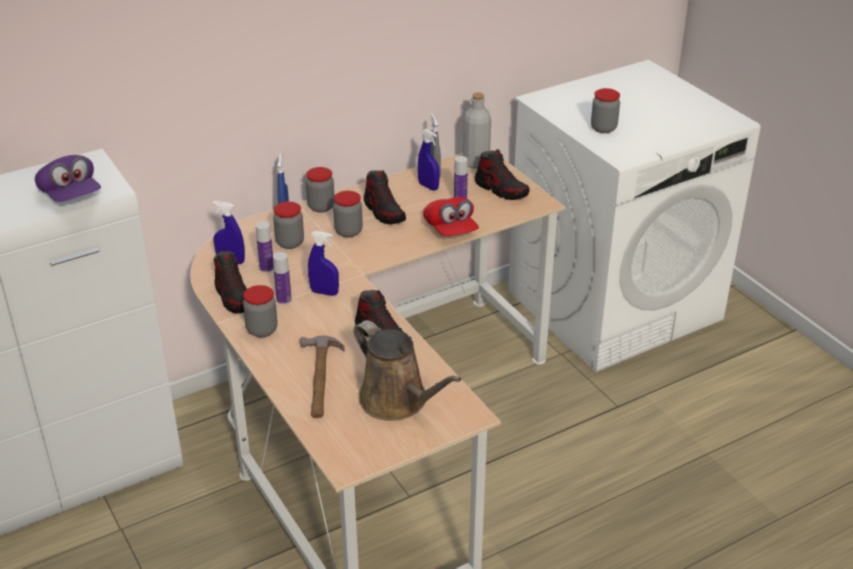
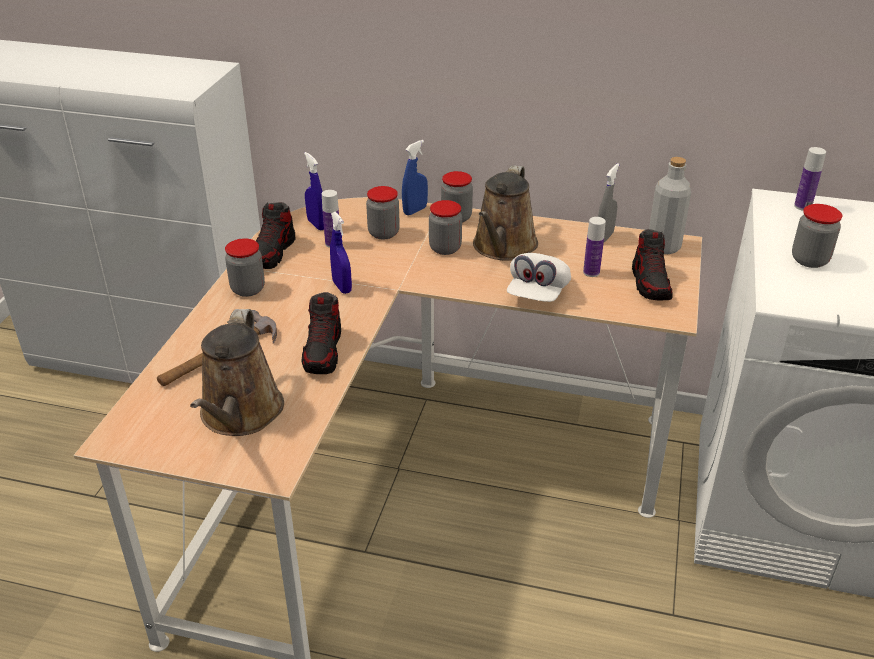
camera: 45 degrees right, 0 degrees up
(70, 195) = (152, 84): purple cap -> none
(284, 300) = (303, 275): bottle -> bottle (802, 206)
(384, 211) = (503, 247): shoe -> brown watering can
(428, 186) = (580, 246): blue spray bottle -> none
(450, 230) = (537, 294): red cap -> white cap

